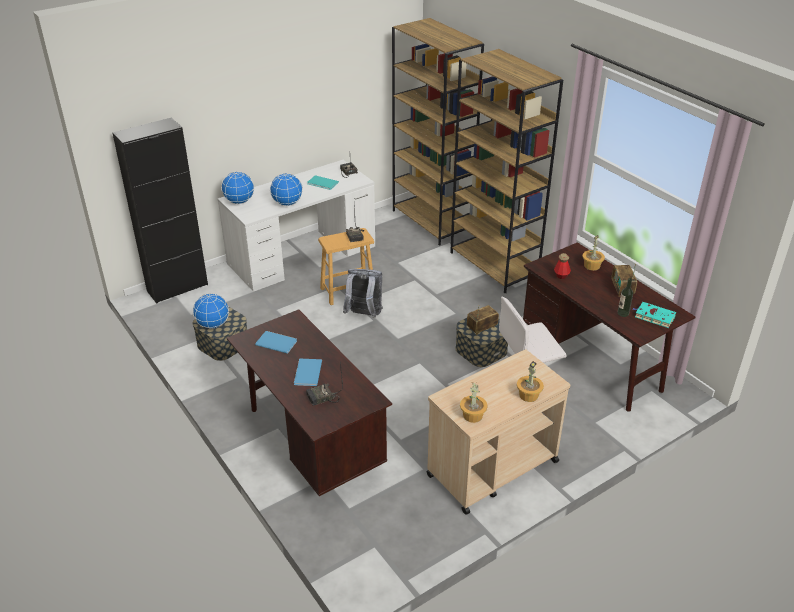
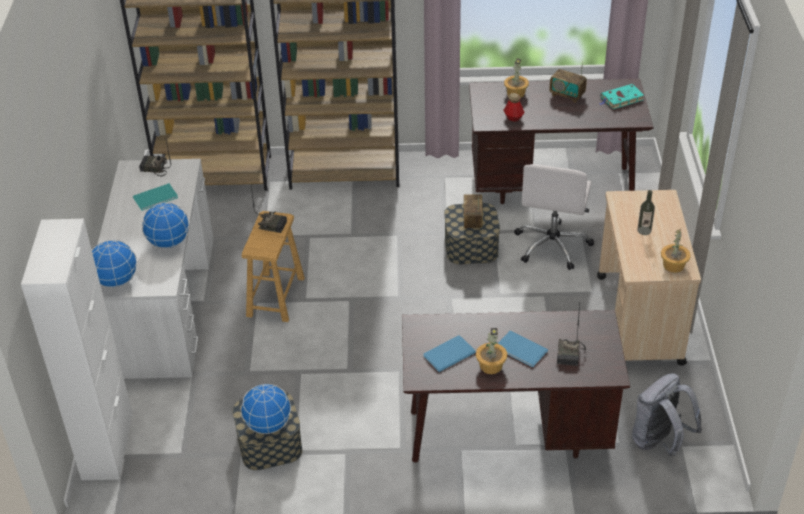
camera: 55 degrees left, 5 degrees up
(177, 288) = (107, 446): black cabinet -> white cabinet
(364, 315) = (332, 303): grey backpack -> grey backpack (659, 442)
(529, 395) = (671, 219): potted plant -> potted plant (491, 365)
(623, 313) = (602, 112): bottle -> bottle (644, 230)

